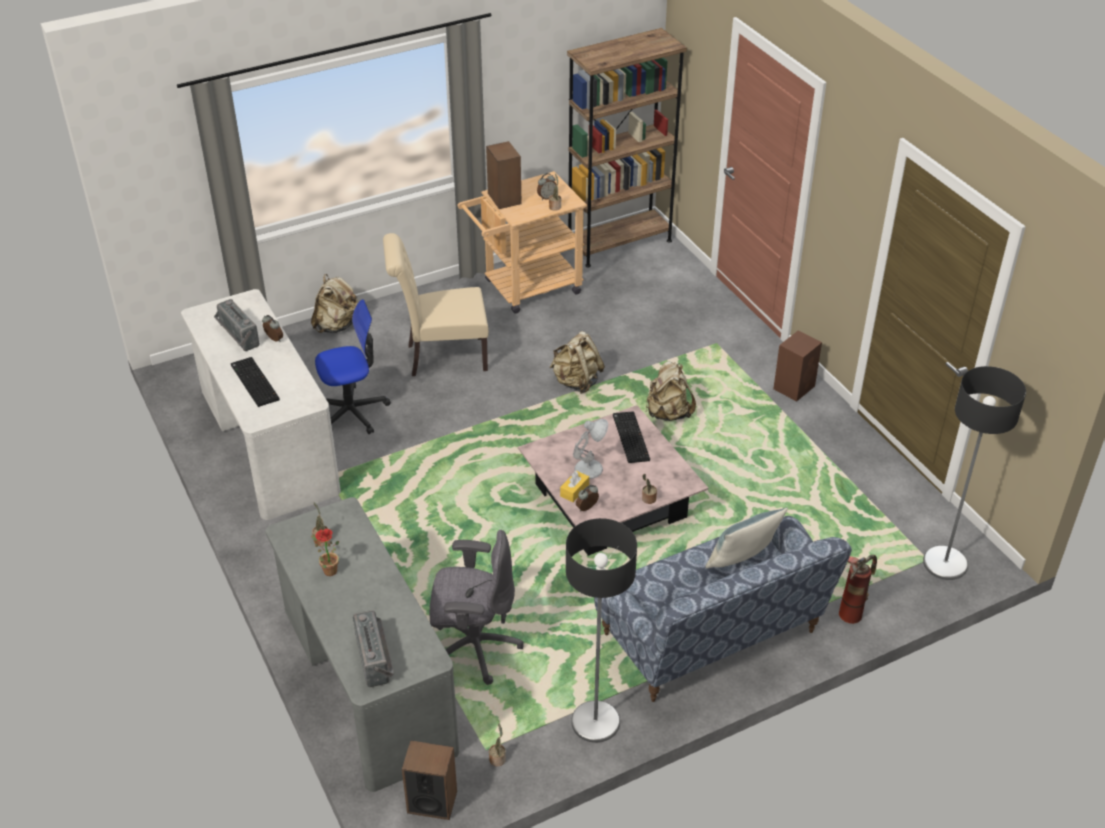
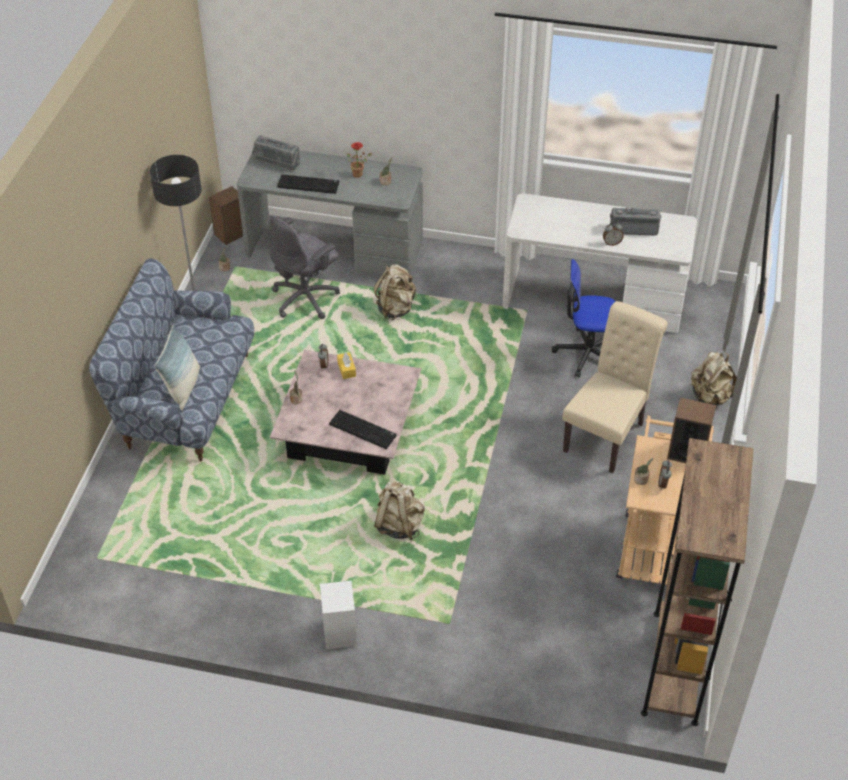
camera: 130 degrees right, 5 degrees up
(253, 382) = (570, 215): keyboard -> keyboard (309, 184)
(352, 412) = (586, 353): office chair -> office chair turned 75 degrees clockwise
(576, 382) = (494, 495): beige backpack -> beige backpack (396, 309)
(590, 468) = (357, 389): white table lamp -> none
(794, 387) = (340, 633): brown speaker -> white speaker
(852, 608) = (118, 483): fire extinguisher -> none
(945, 564) = (82, 565): floor lamp -> none

